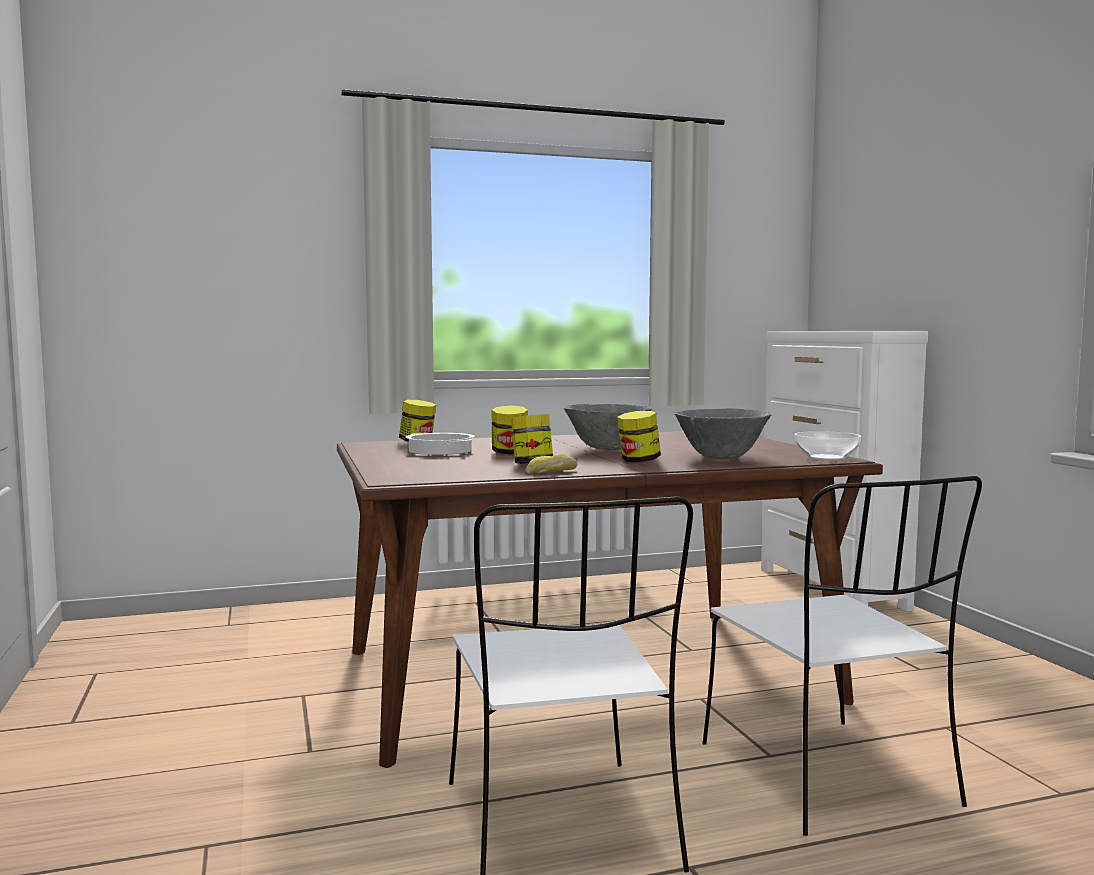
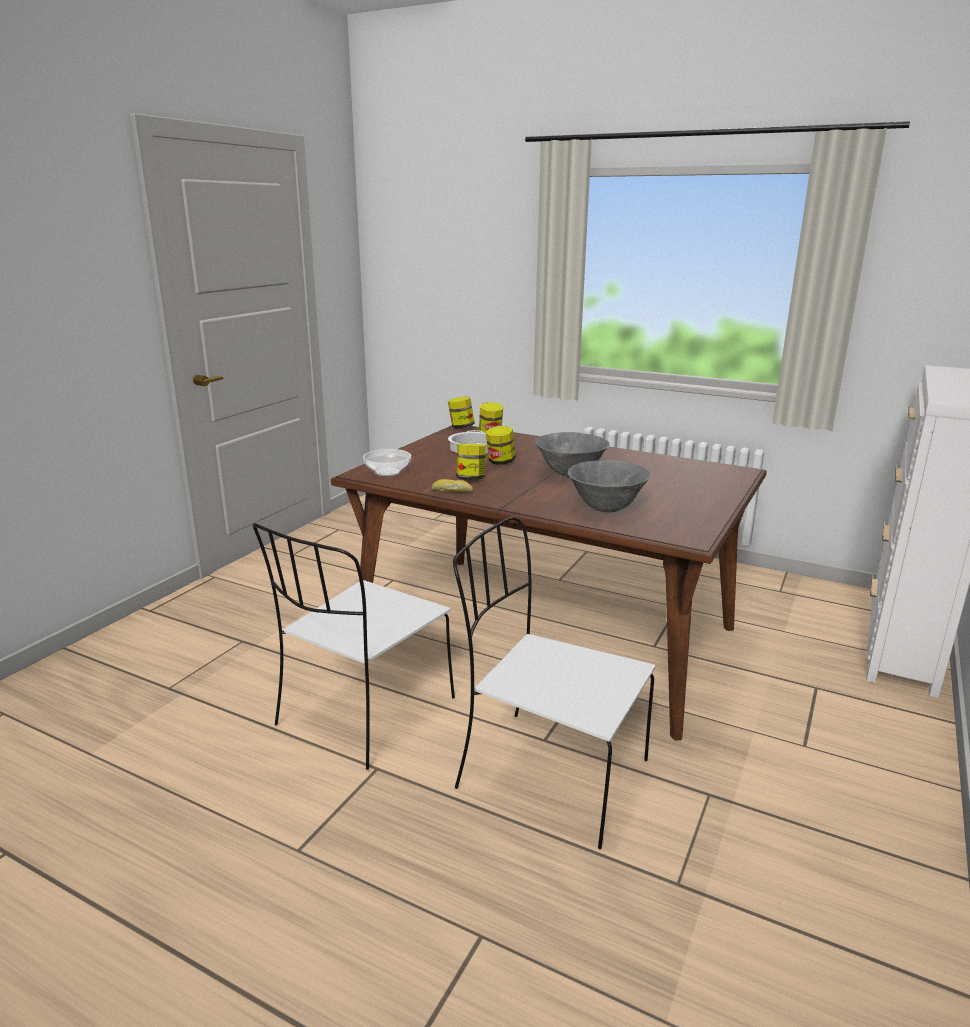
camera: 45 degrees right, 15 degrees up
(638, 461) = (541, 495): jar -> jar (461, 427)
(826, 457) = (687, 533): bowl -> bowl (387, 472)
(830, 777) = (548, 773): white chair -> white chair turned 90 degrees clockwise

